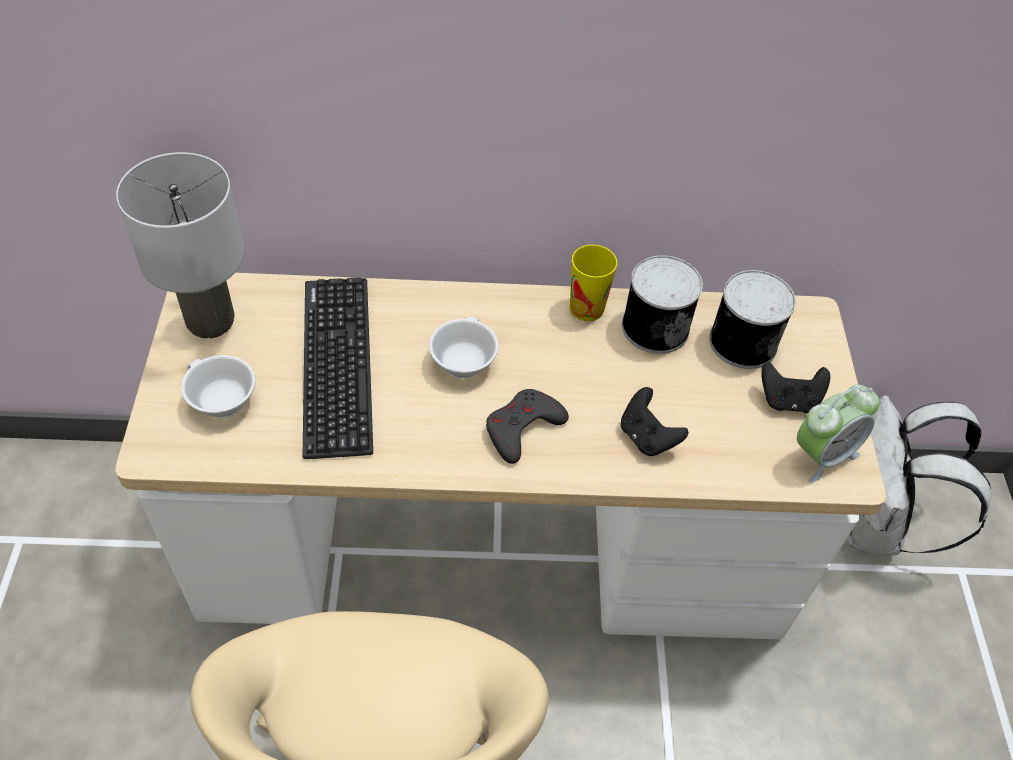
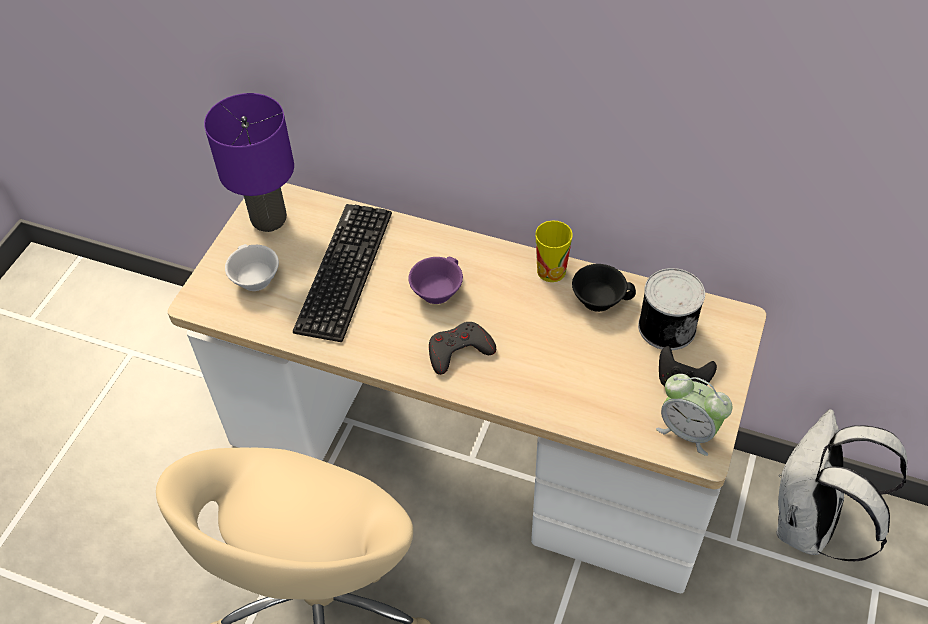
camera: 25 degrees right, 0 degrees up
(214, 323) = (271, 221): white table lamp -> purple table lamp
(461, 361) = (435, 289): white cup -> purple cup
(647, 437) = (551, 381): black game controller -> none
(654, 326) = (599, 297): can -> black cup
(822, 454) = (688, 431): alarm clock -> alarm clock turned 45 degrees clockwise

